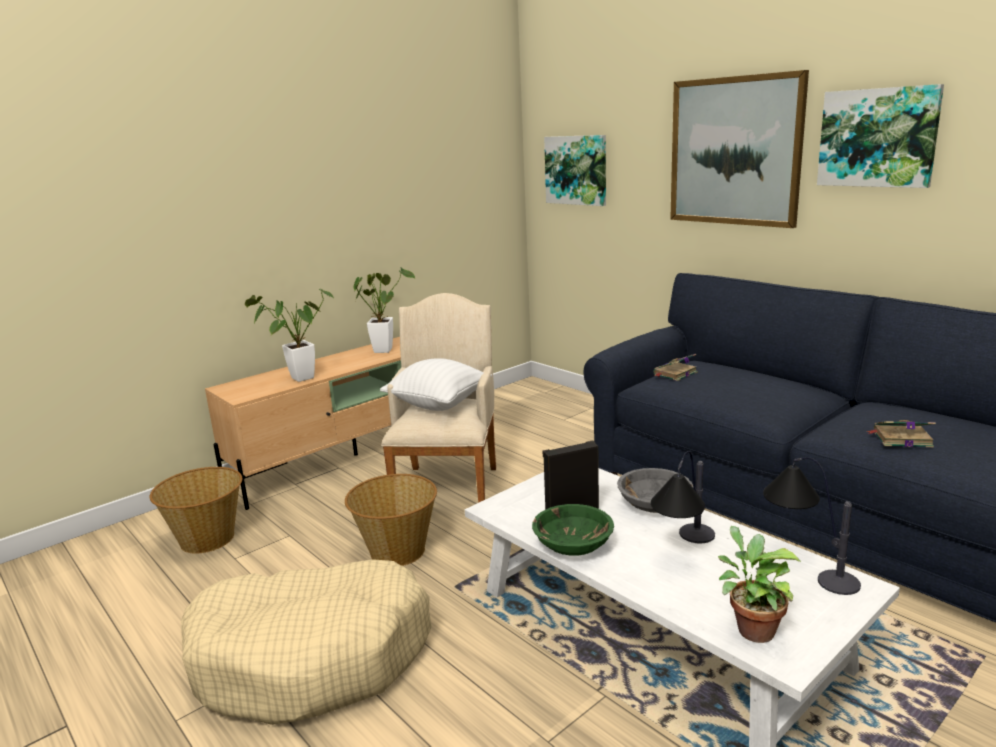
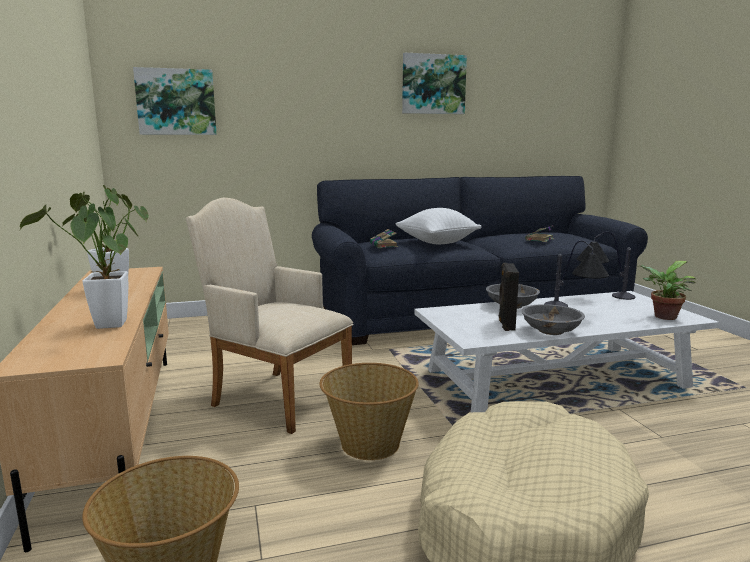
camera: 65 degrees left, 5 degrees down
(438, 404) = (271, 309): white pillow -> white pillow (437, 243)
(572, 546) = (551, 331): green bowl -> grey bowl
(734, 151) = (339, 89): picture -> none

